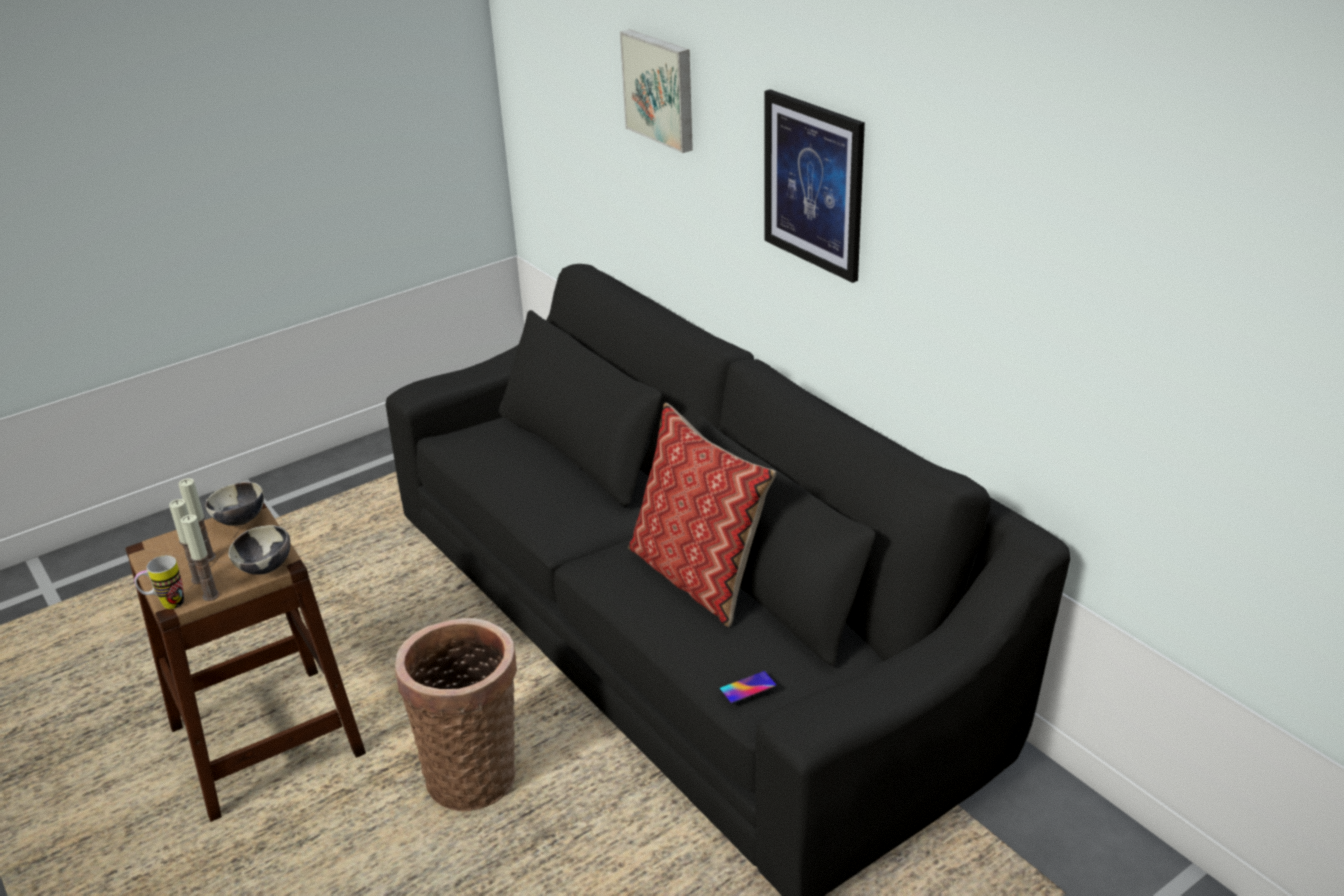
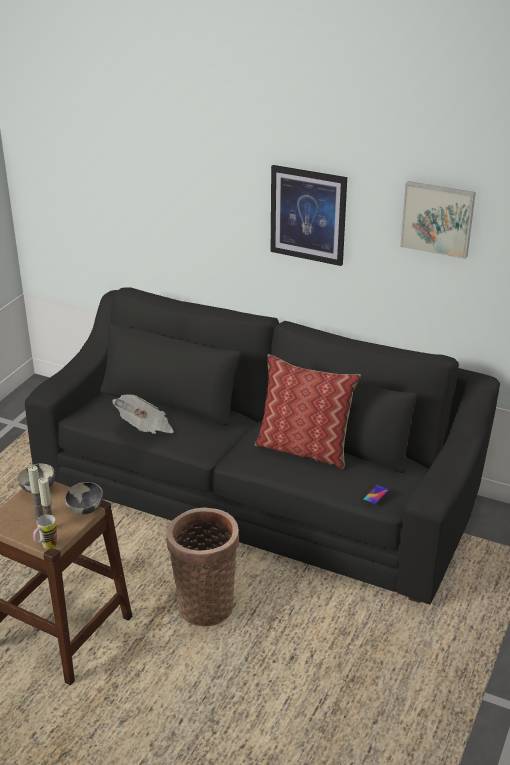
camera: 30 degrees left, 0 degrees up
(211, 595) = (69, 534): candle -> none
(503, 478) = (145, 428): none -> newspaper
(661, 89) = (177, 171): picture -> picture (438, 218)

